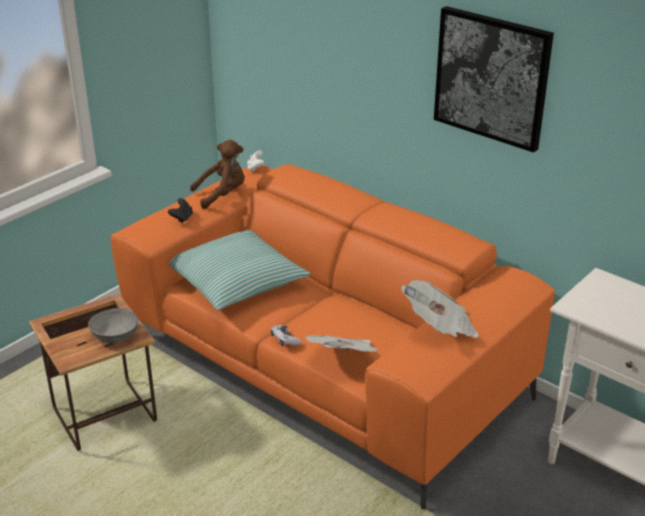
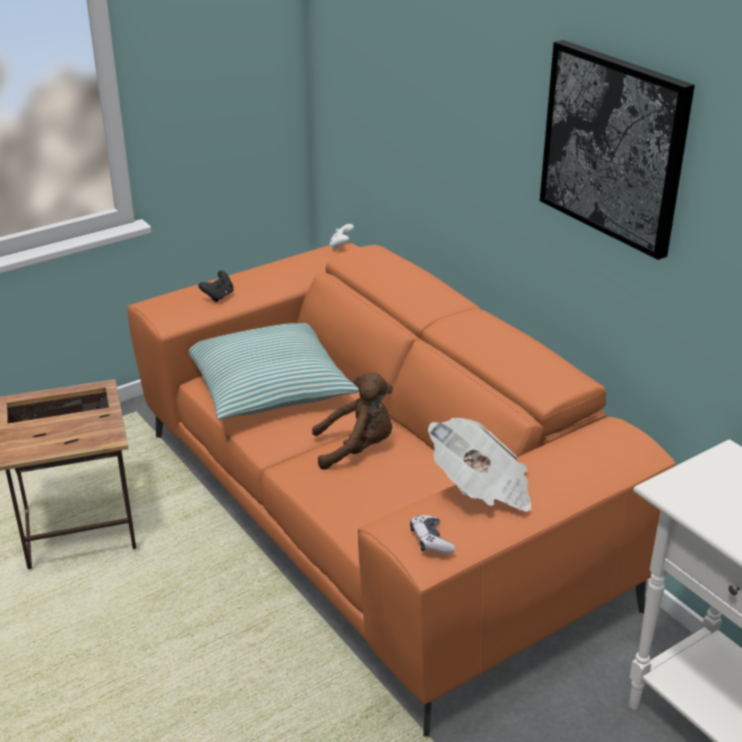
camera: 15 degrees right, 0 degrees up
(115, 336) = (83, 432): grey bowl -> none
(222, 195) = (283, 274): brown plush toy -> brown plush toy (357, 449)
(285, 339) = (294, 471): game controller -> game controller (431, 540)
(344, 358) = (358, 510): newspaper -> none

